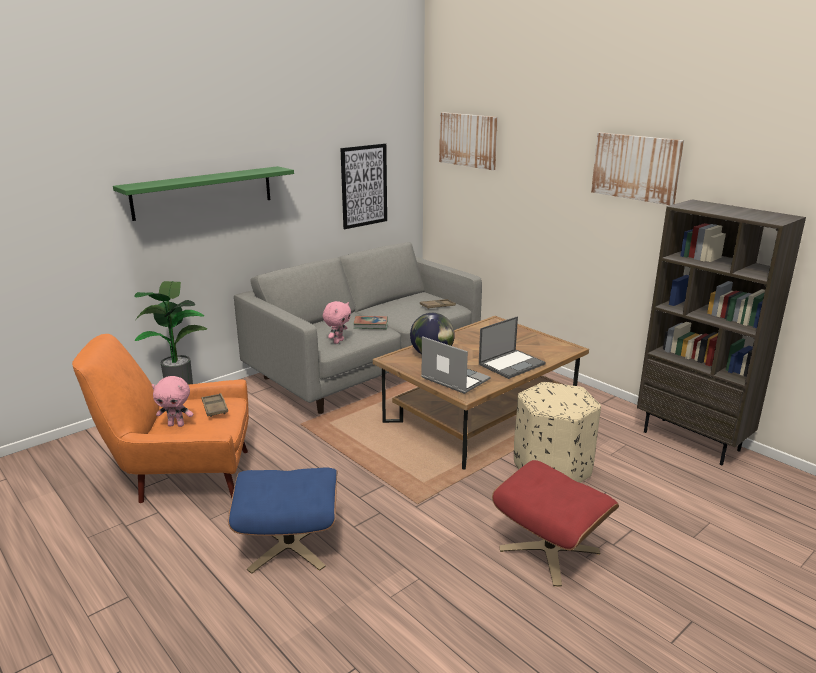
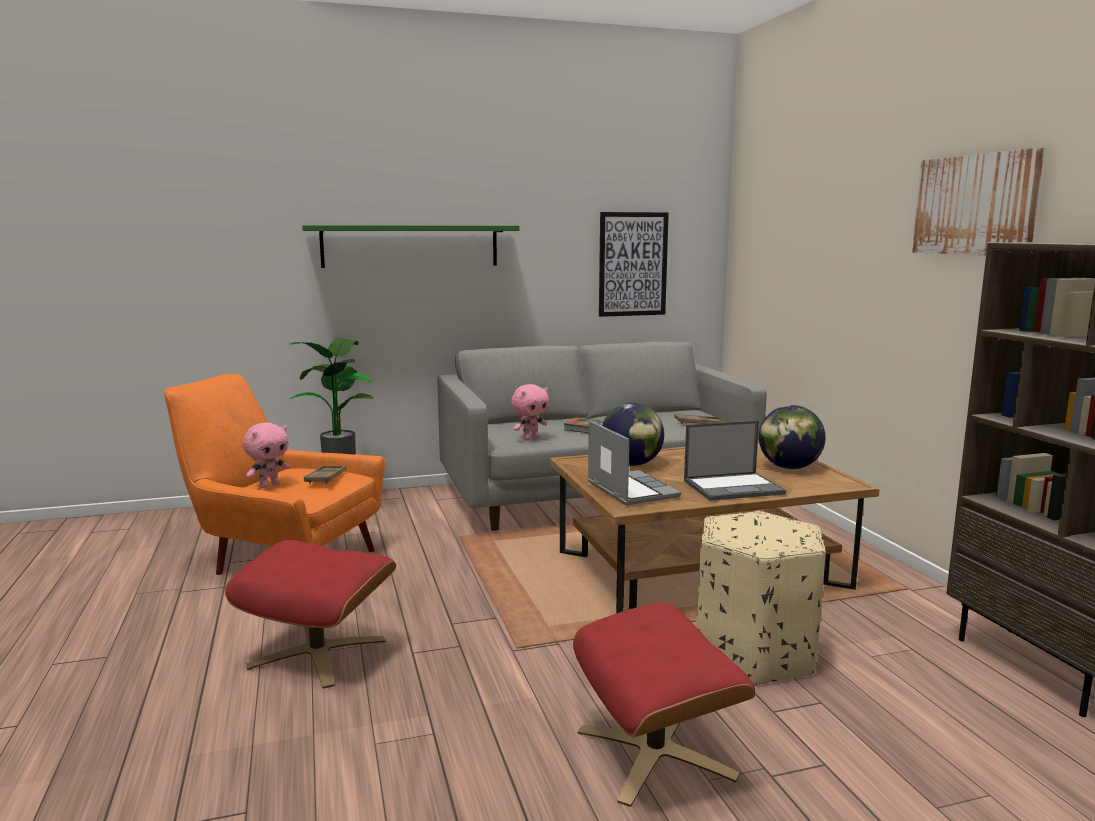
camera: 25 degrees right, 10 degrees down
(176, 425) = (269, 485): pink plush toy -> pink plush toy turned 75 degrees counterclockwise
(289, 545) = (318, 653): blue ottoman -> red ottoman
(468, 140) = (774, 205): picture -> none
(527, 340) = (789, 467): none -> globe

